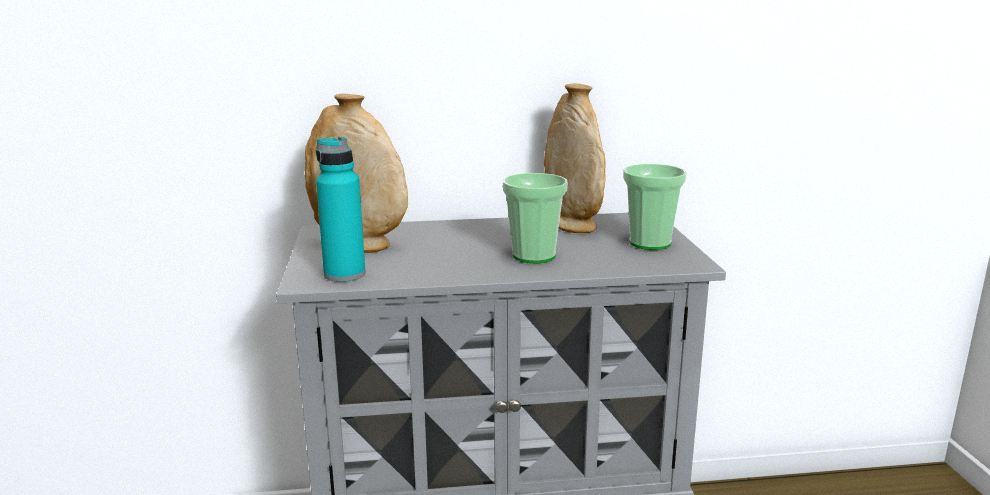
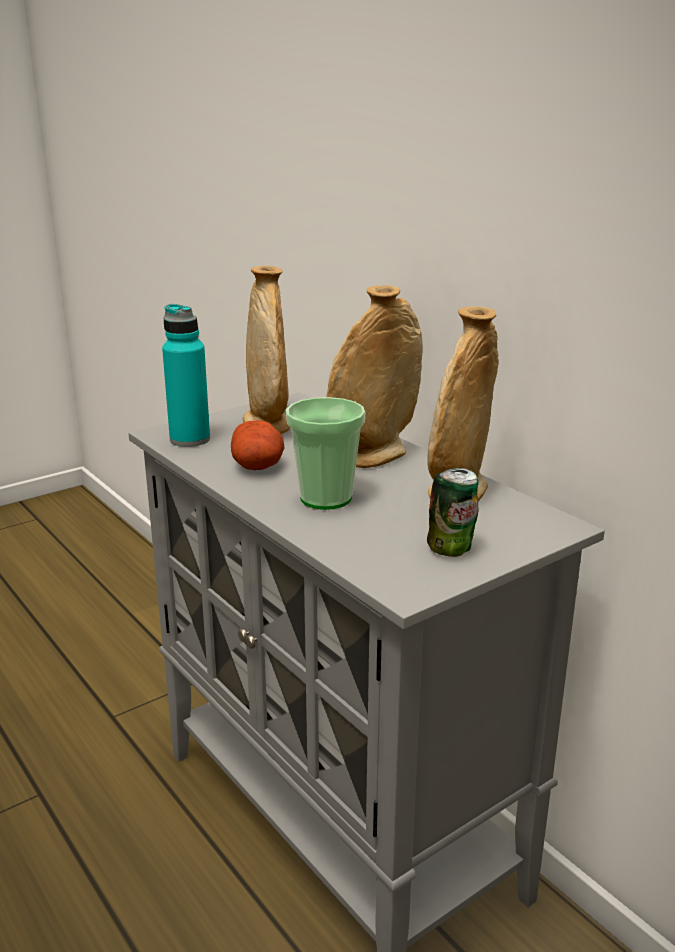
camera: 60 degrees right, 5 degrees up
(443, 263) = (258, 466): none -> potato
(479, 231) = (373, 456): none -> beige vase
(650, 243) = (452, 549): cup -> can

